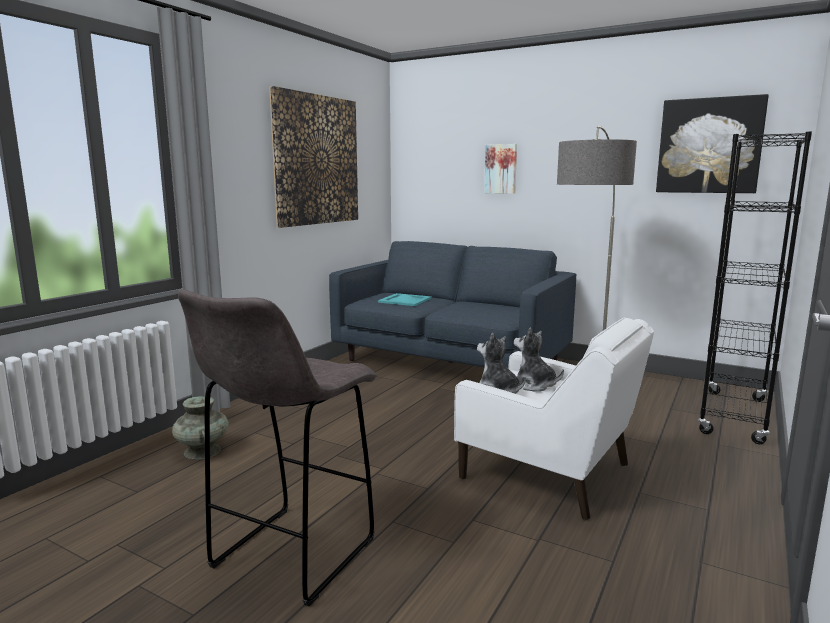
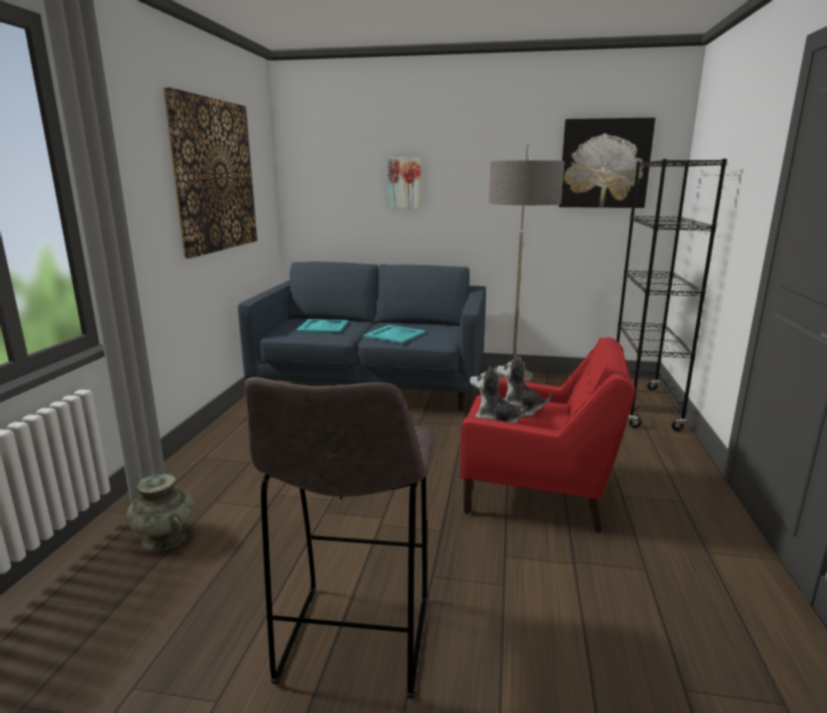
camera: 20 degrees left, 5 degrees up
(464, 311) = (395, 334): none -> turquoise tray
(548, 473) = (538, 491): white armchair -> red armchair

